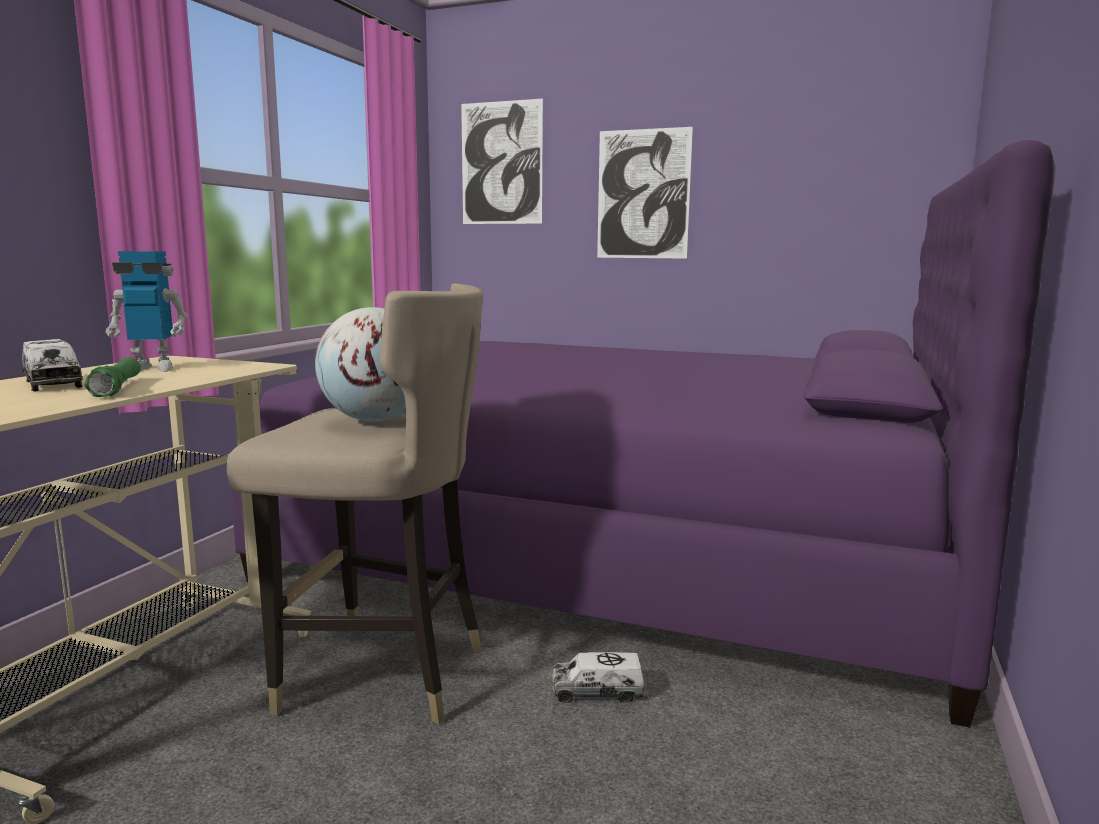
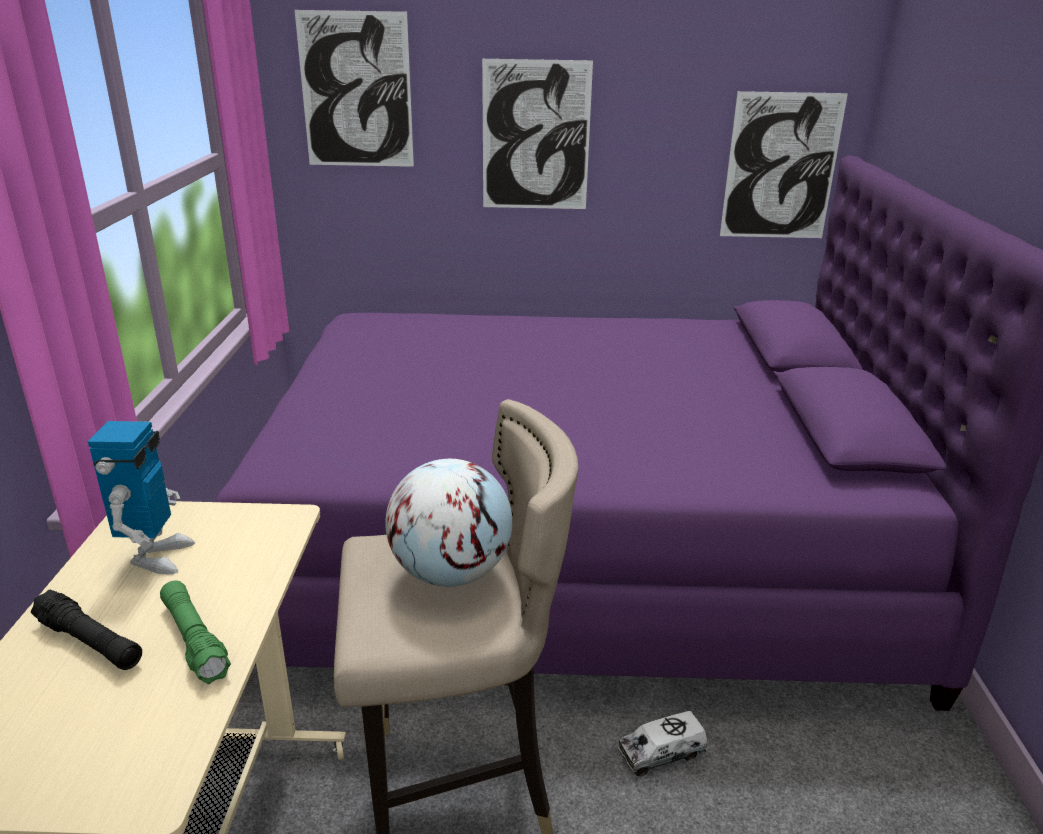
camera: 20 degrees left, 15 degrees up
(53, 383) = (90, 642): toy truck -> black flashlight
(151, 368) = (156, 557): toy robot -> toy robot turned 60 degrees counterclockwise
(876, 215) = (781, 167): none -> picture

